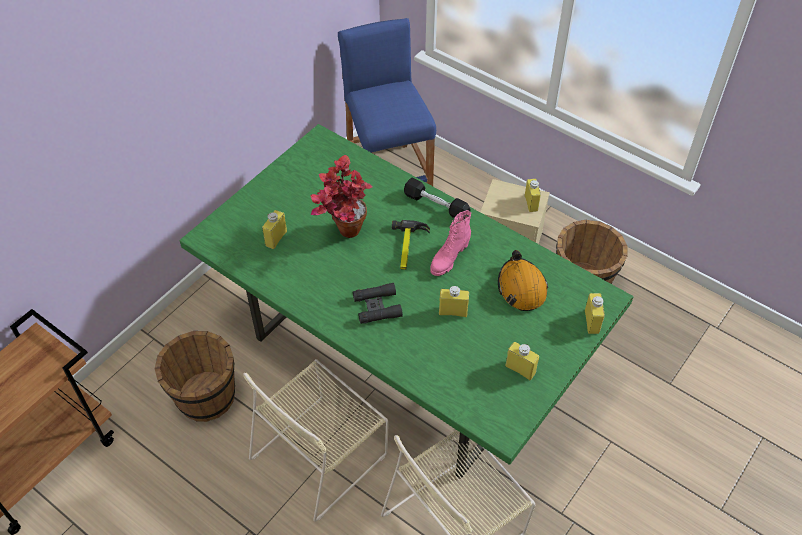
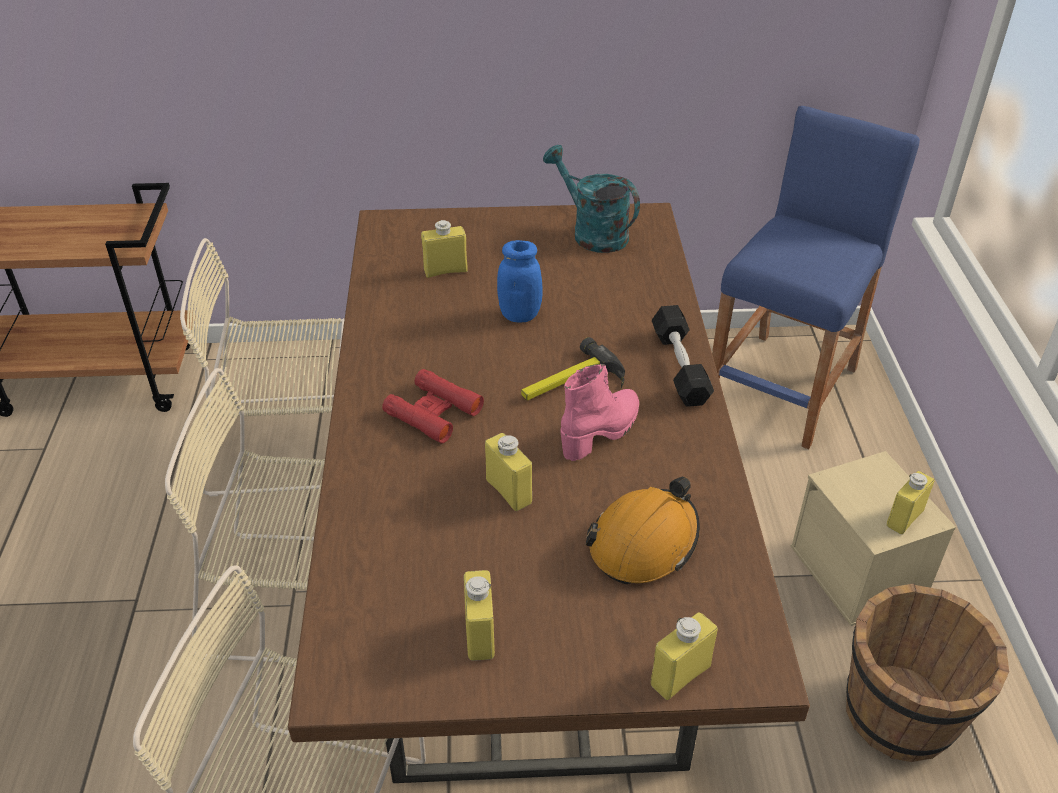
camera: 50 degrees right, 10 degrees down
(205, 397) = (290, 443): brown bucket -> beige chair
(309, 166) = (592, 233): none -> turquoise watering can
(342, 233) = (520, 315): potted plant -> blue jar
(377, 307) = (433, 412): black binoculars -> red binoculars
(401, 356) = (529, 580): green dining table -> brown dining table
(449, 258) = (601, 432): pink boot -> pink boot turned 135 degrees clockwise

